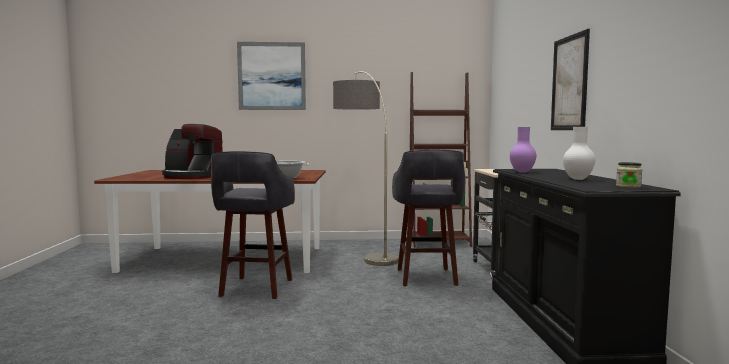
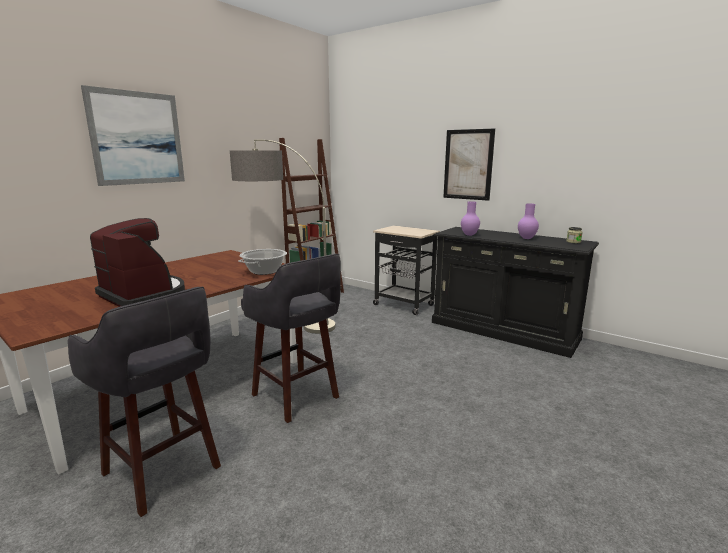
camera: 50 degrees left, 10 degrees up
(192, 176) = (144, 295): coffee machine -> coffee machine turned 105 degrees counterclockwise
(426, 278) = (383, 330): grey stool -> grey stool (164, 473)
(578, 179) = (527, 238): white vase -> purple vase

